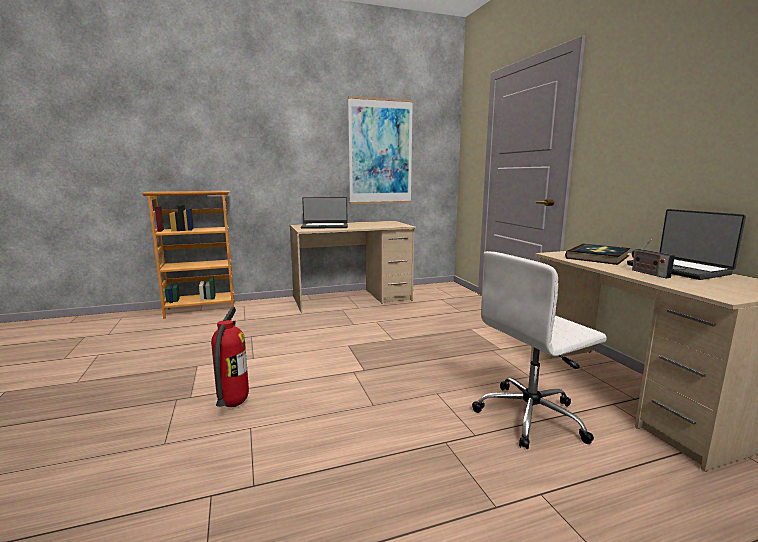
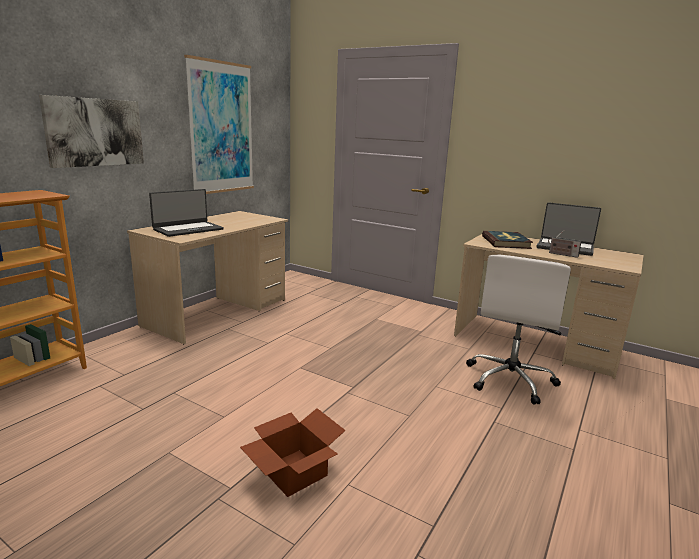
camera: 40 degrees left, 5 degrees up
(233, 404) = (292, 472): fire extinguisher -> cardboard box
(271, 154) = (95, 132): none -> picture

